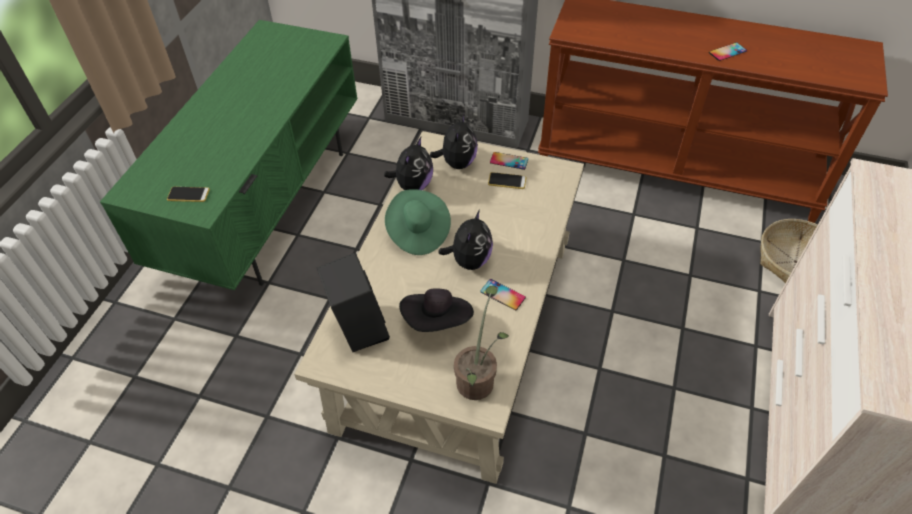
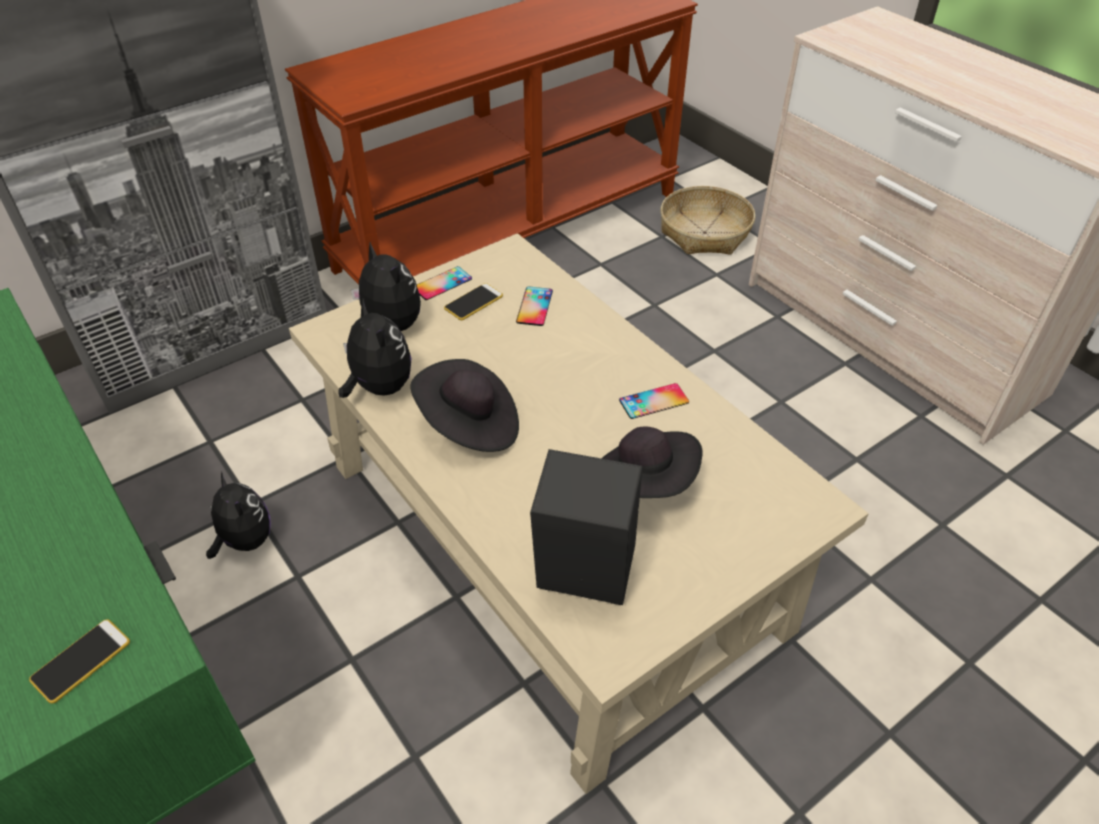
camera: 55 degrees left, 5 degrees down
(417, 232) = (469, 426): green hat -> black hat
(469, 260) = (569, 402): plush toy -> plush toy (244, 541)
(478, 378) = (768, 492): potted plant -> none
(727, 52) = (532, 36): phone -> phone (534, 306)

